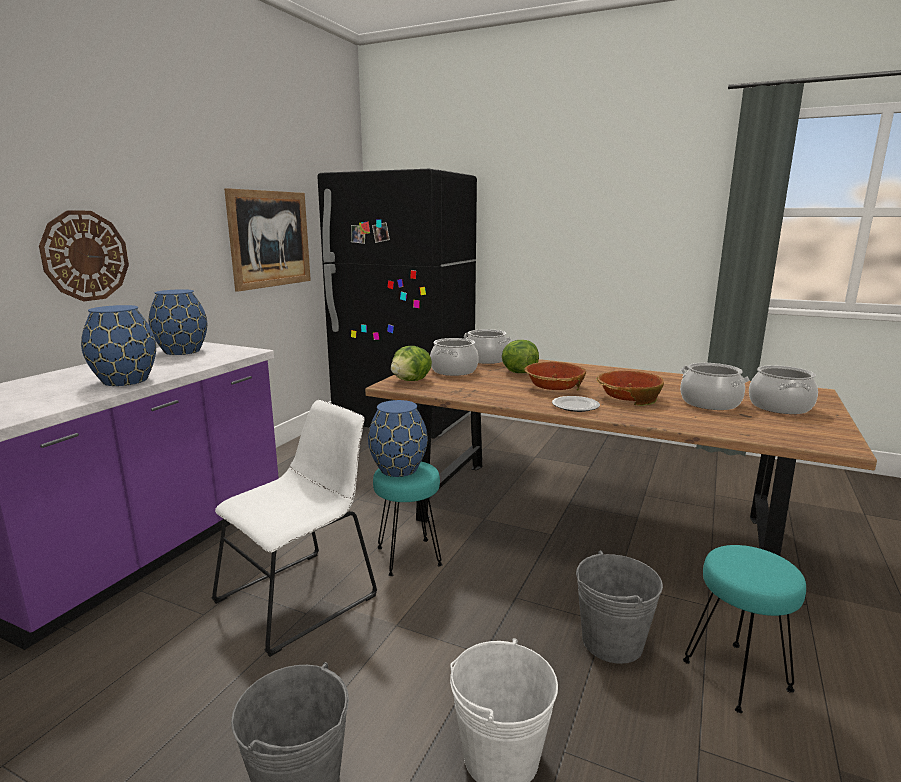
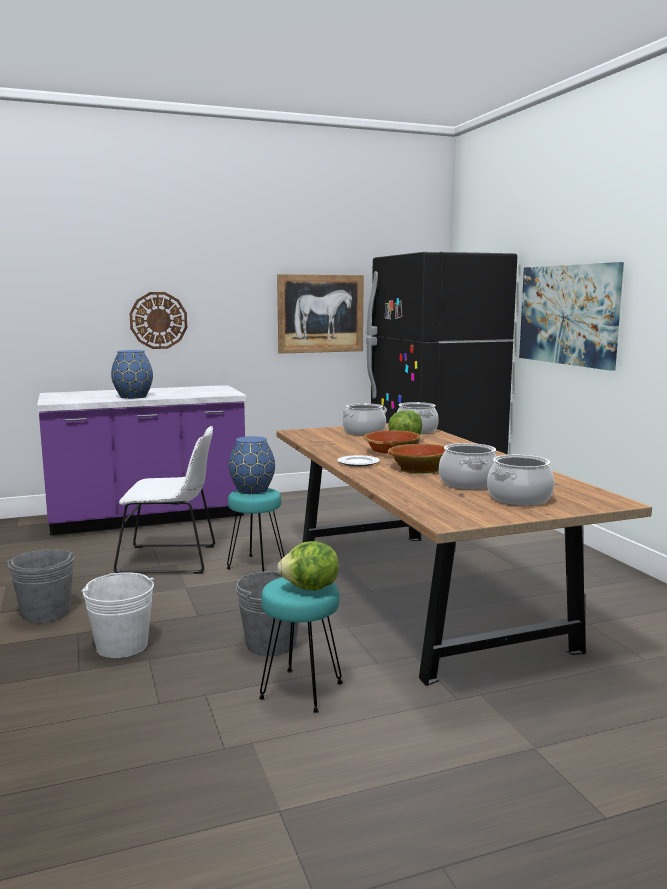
camera: 45 degrees right, 5 degrees down
(182, 351) = (201, 389): blue vase -> none
(411, 381) = (315, 432): lettuce -> lettuce (310, 589)
(551, 234) = (568, 314): none -> picture

